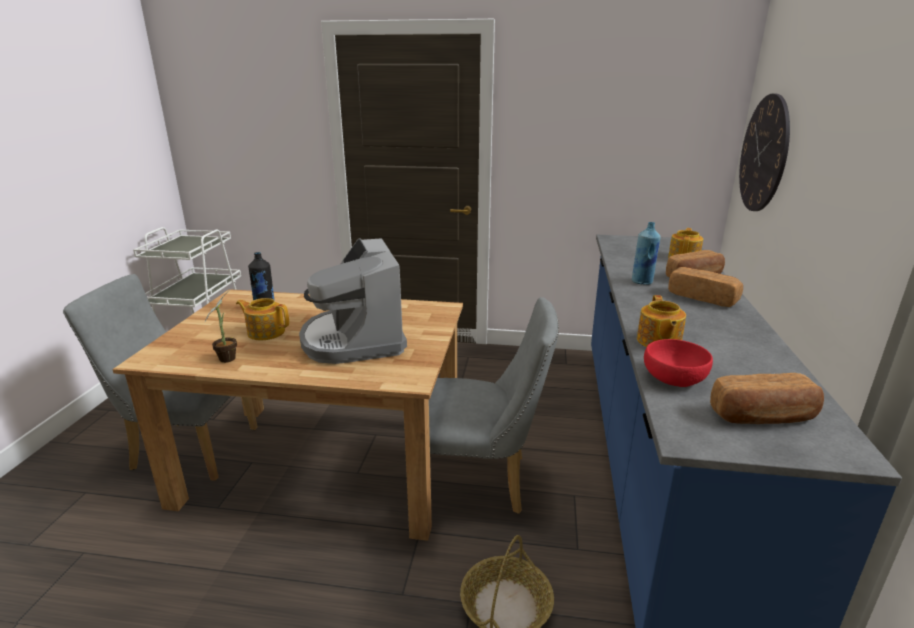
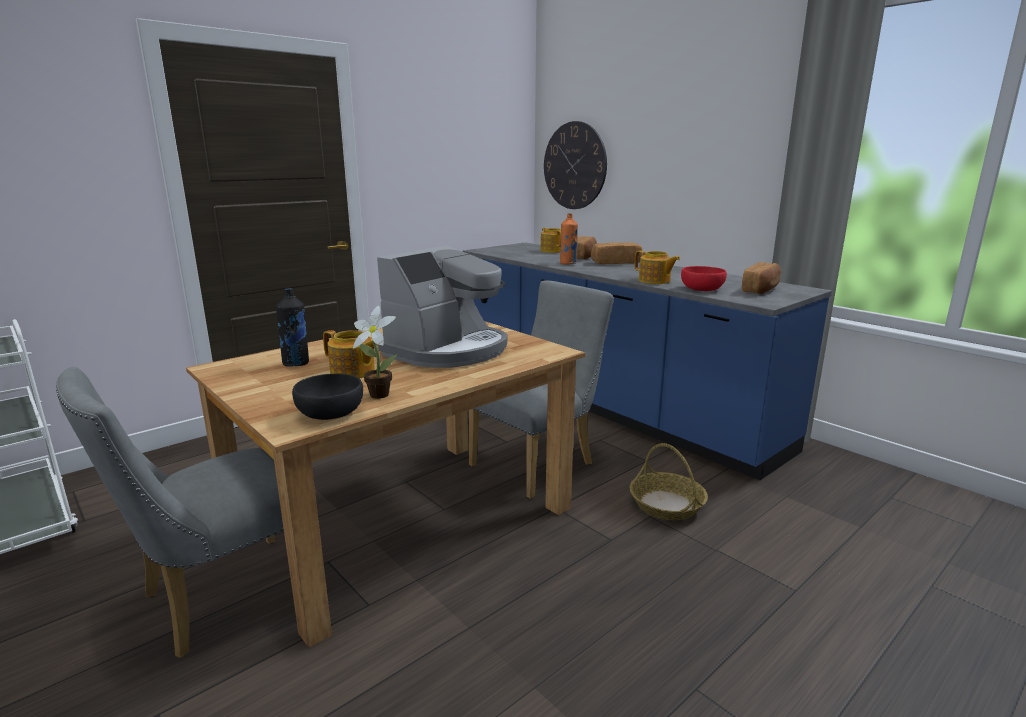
camera: 50 degrees left, 5 degrees down
(179, 359) = (329, 413): none -> black bowl
(265, 332) = (353, 372): teapot -> teapot turned 120 degrees counterclockwise
(354, 340) = (448, 350): coffee machine -> coffee machine turned 75 degrees counterclockwise
(642, 282) = (568, 263): blue bottle -> orange bottle

